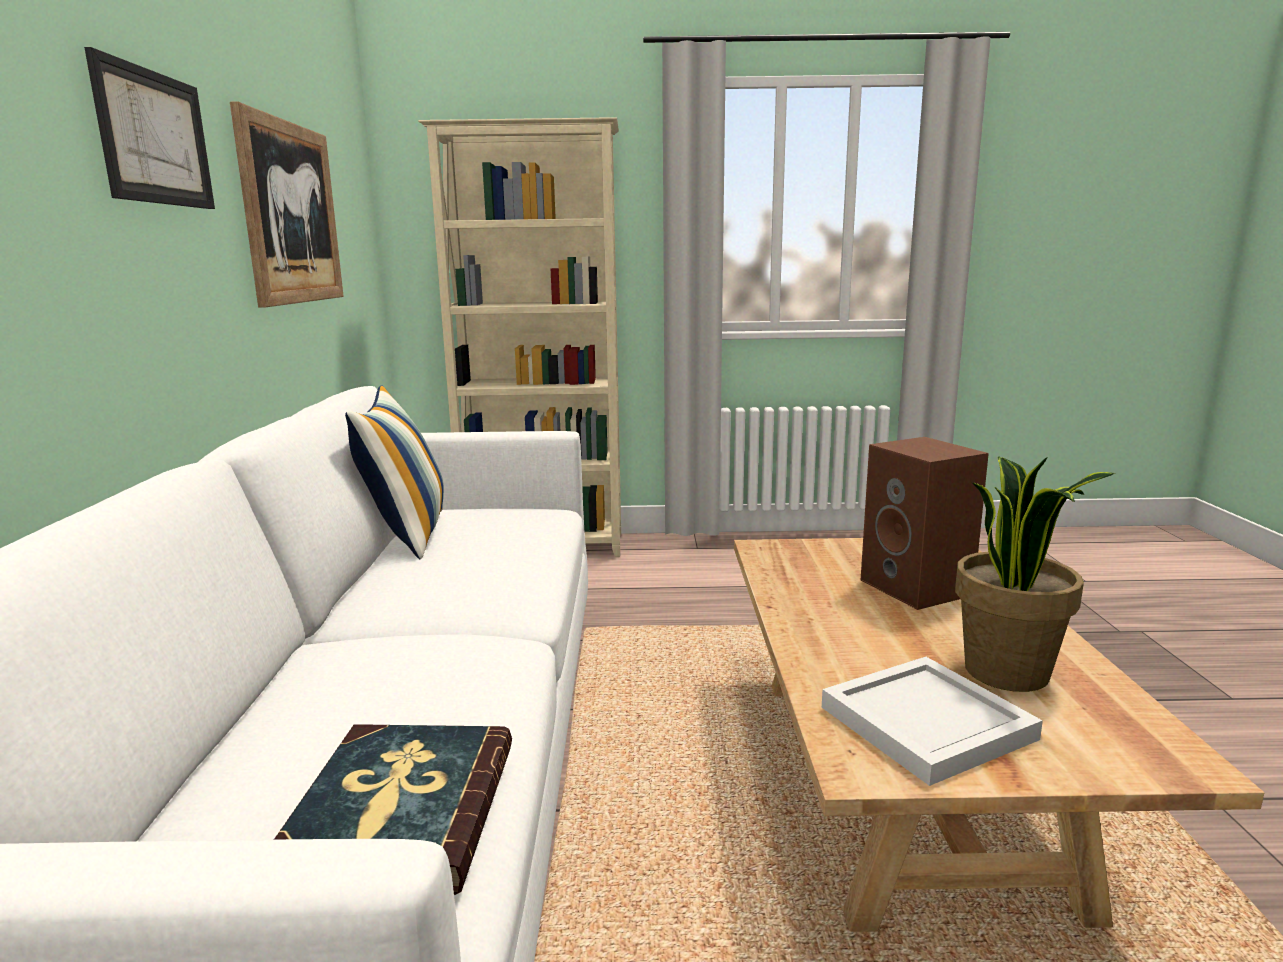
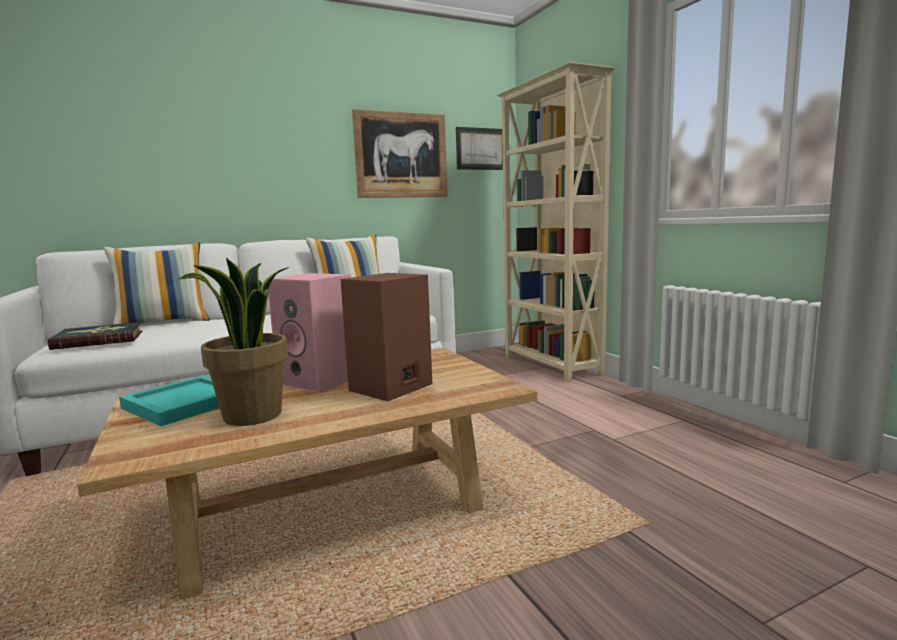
camera: 65 degrees right, 5 degrees down
(154, 138) = (289, 131): picture -> picture (481, 149)
(249, 726) = (163, 323): none -> pillow
(856, 621) = (320, 381): none -> pink speaker
(923, 722) = (185, 403): white tray -> turquoise tray

